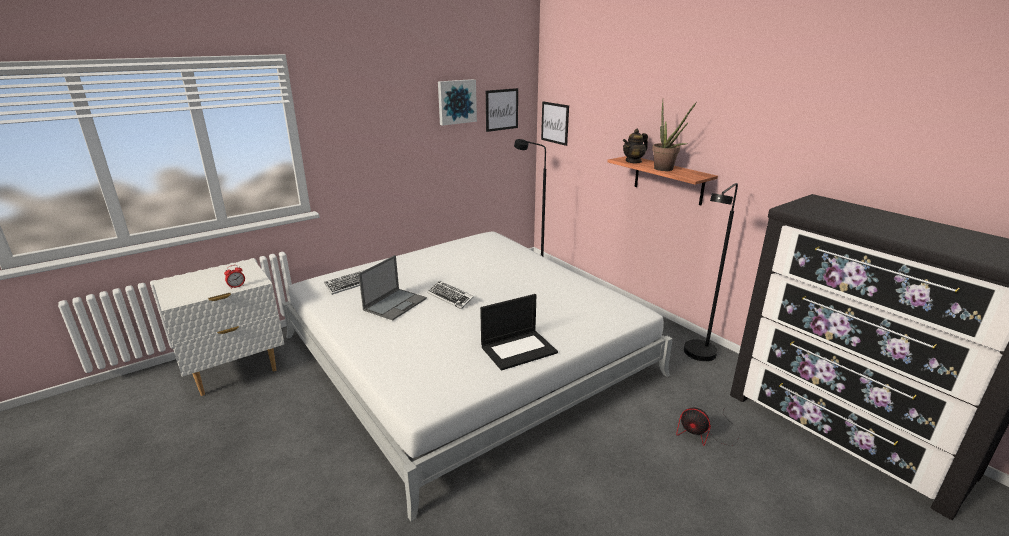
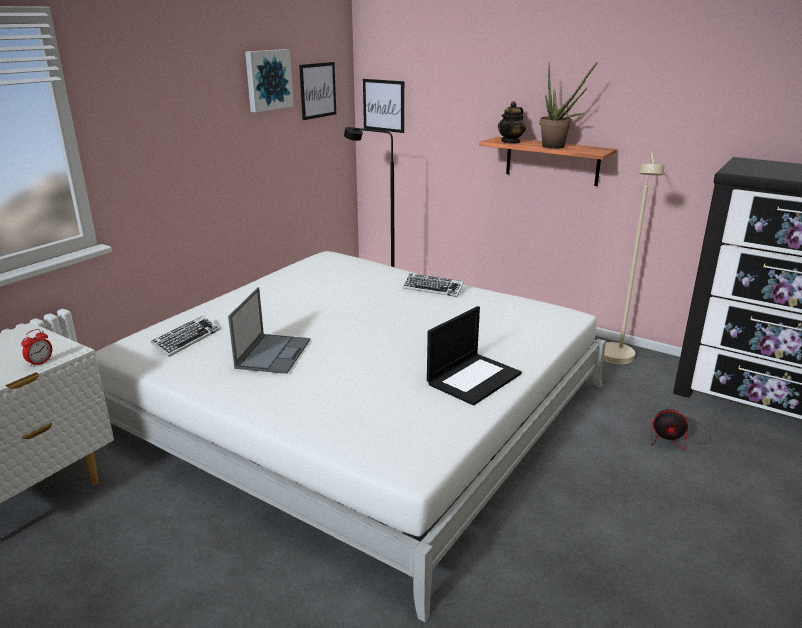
camera: 20 degrees left, 0 degrees up
(450, 298) = (341, 334): keyboard -> keyboard (433, 289)
(698, 357) = (616, 361): black floor lamp -> beige floor lamp

